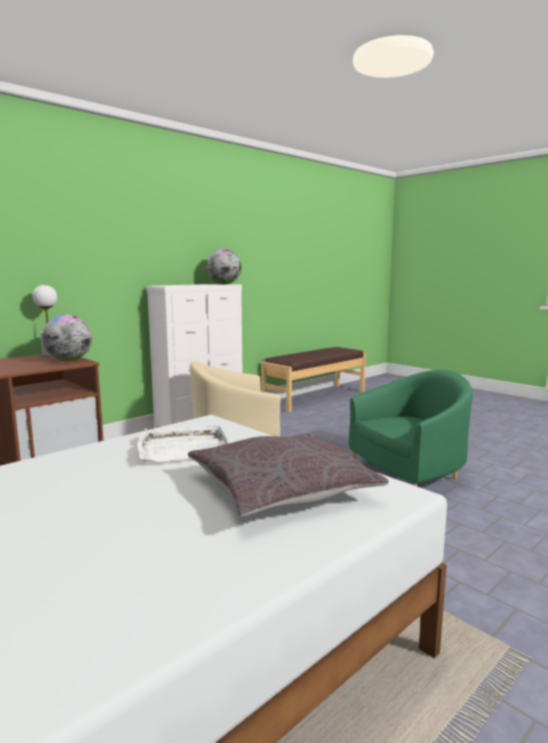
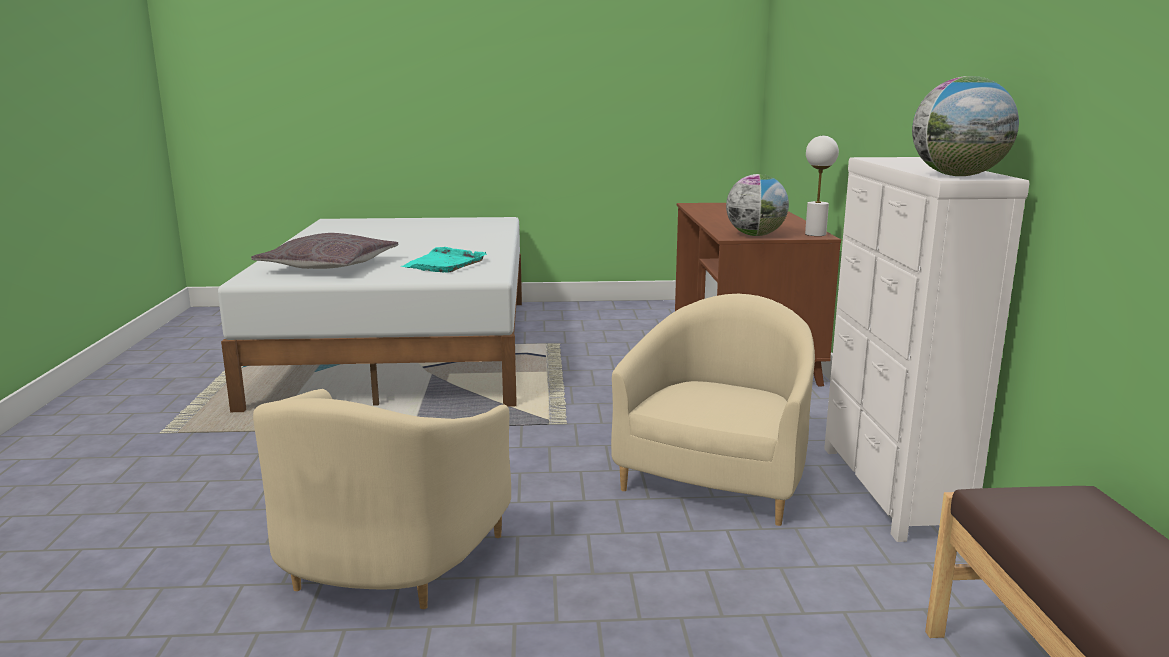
camera: 130 degrees right, 5 degrees up
(182, 448) = (444, 264): white tray -> turquoise tray
(410, 473) = (387, 564): green armchair -> beige armchair

